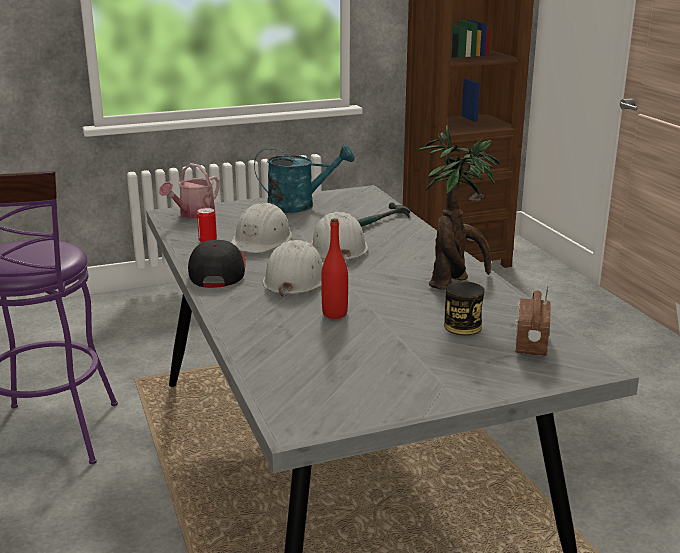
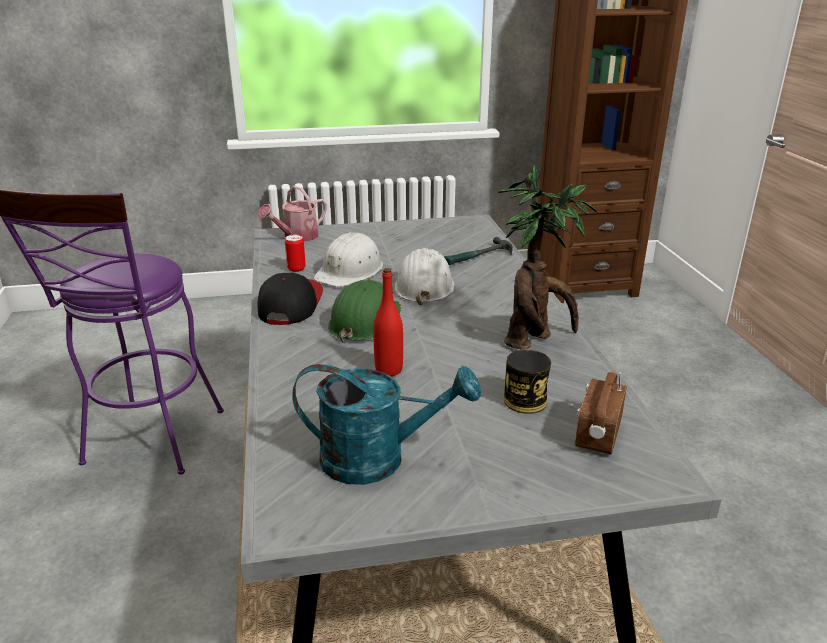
camera: 10 degrees right, 5 degrees up
(295, 279) = (365, 321): white hard hat -> green hard hat
(299, 205) = (404, 233): turquoise watering can -> turquoise watering can (378, 459)

